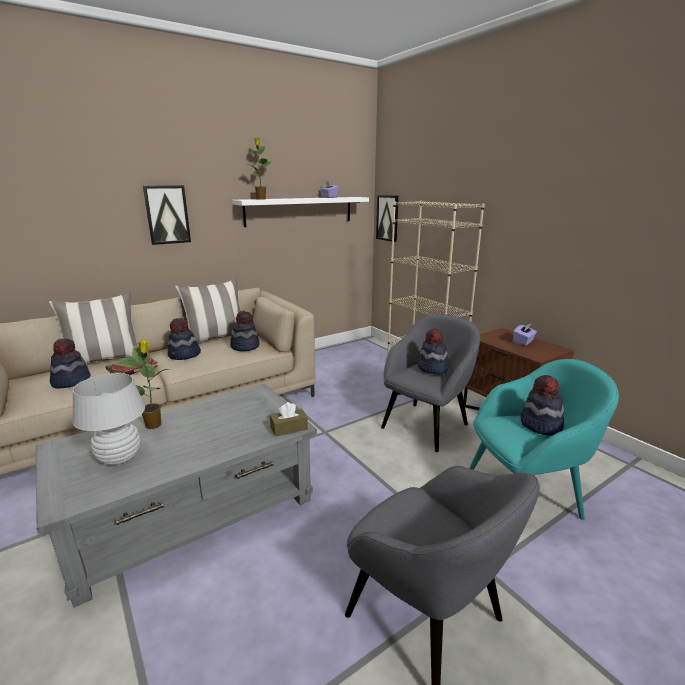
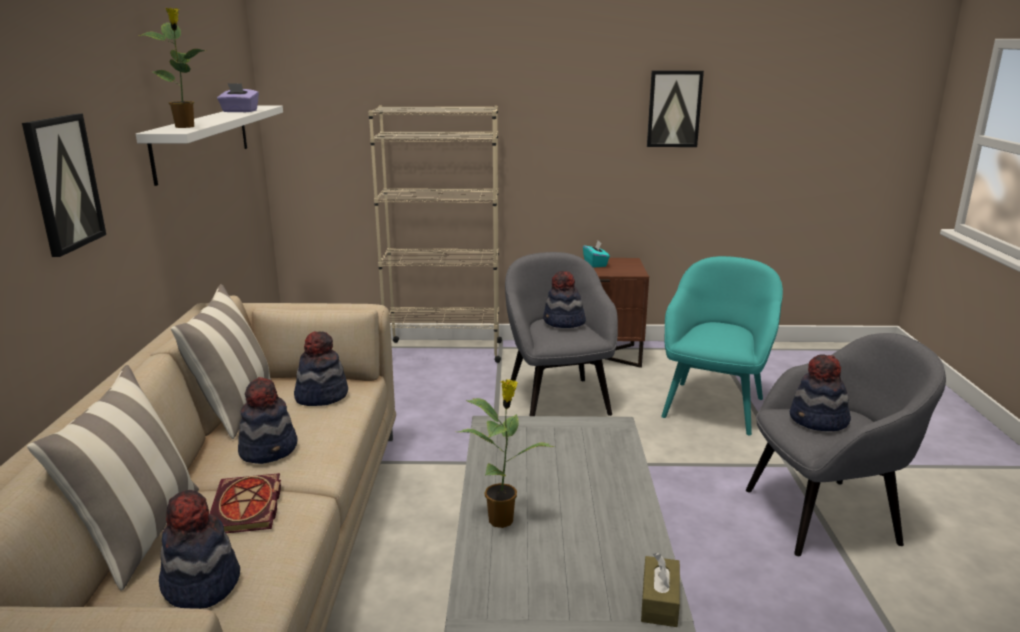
camera: 55 degrees left, 0 degrees up
(119, 458) = (574, 561): white table lamp -> none
(289, 428) = (616, 430): brown tissue box -> brown tissue box (659, 601)
(387, 218) = (300, 136): picture -> picture (674, 109)
(523, 342) = (595, 264): purple tissue box -> turquoise tissue box
(540, 425) = (723, 328): hat -> hat (818, 421)

